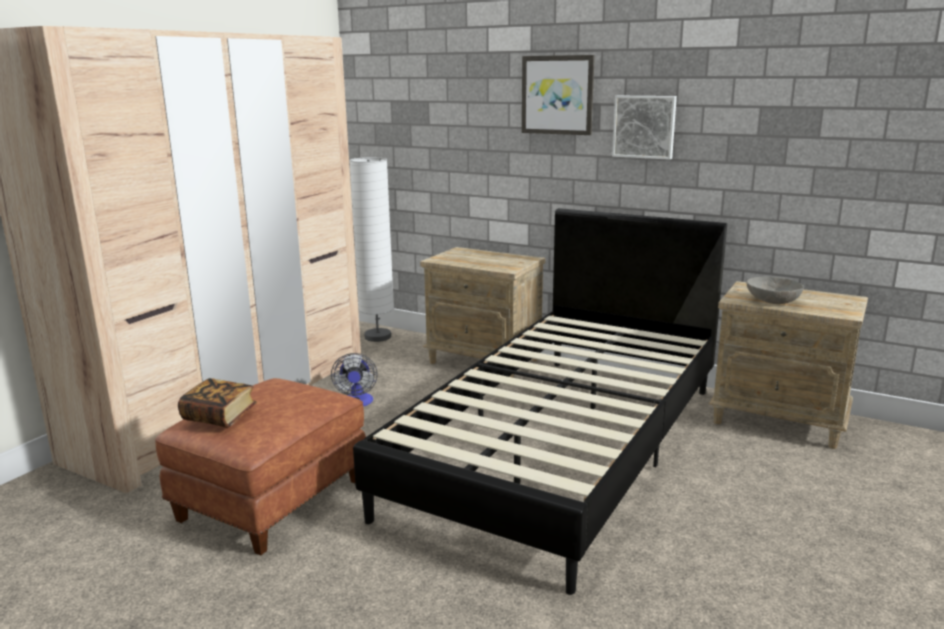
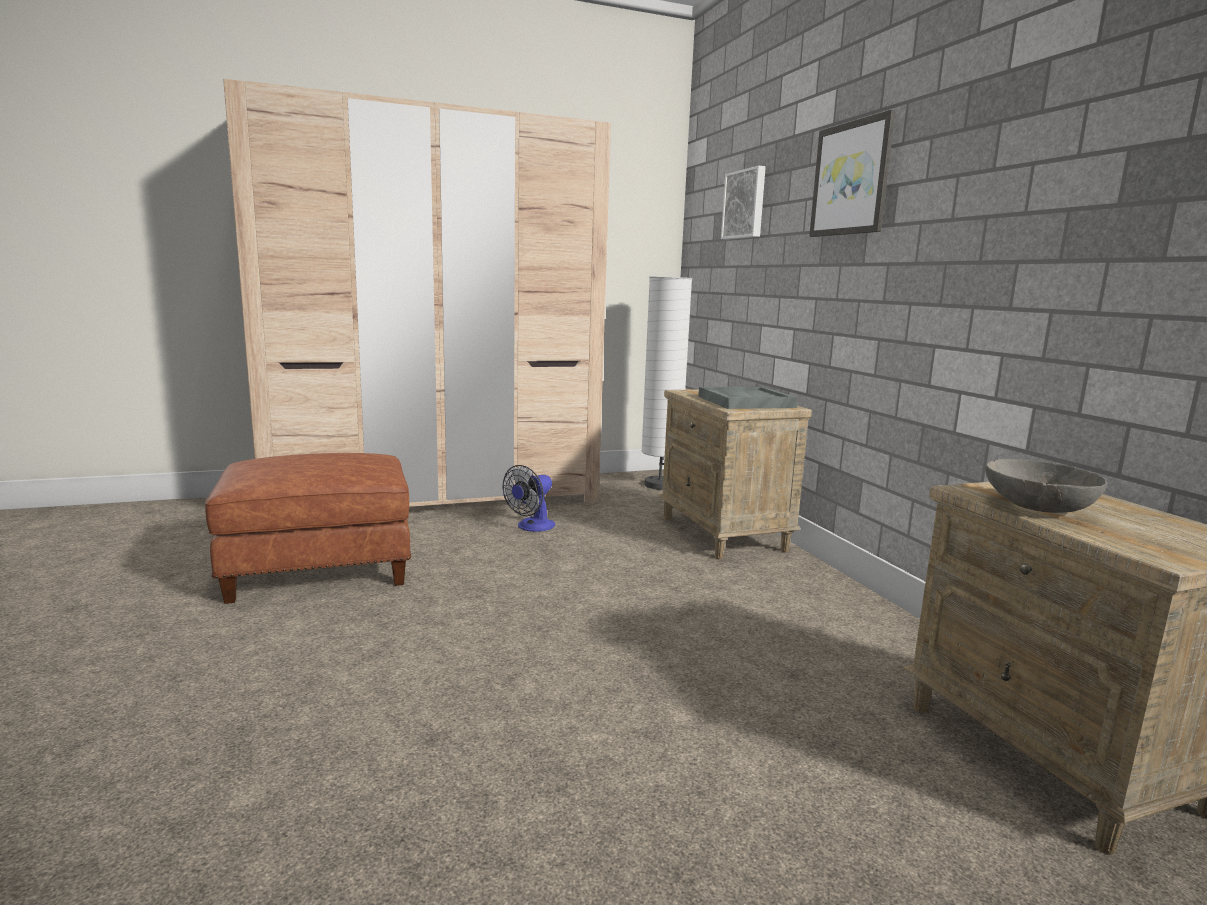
camera: 40 degrees right, 5 degrees down
(219, 416) = (268, 459): book -> none
(497, 260) = (744, 402): none -> grey tray
(563, 446) = (644, 640): black bed -> none
(644, 126) = (945, 211): picture -> picture (745, 204)

